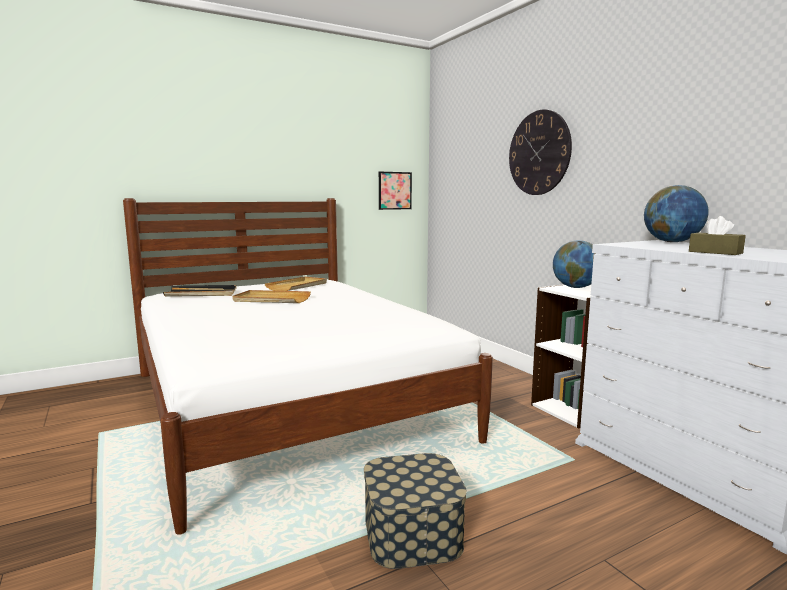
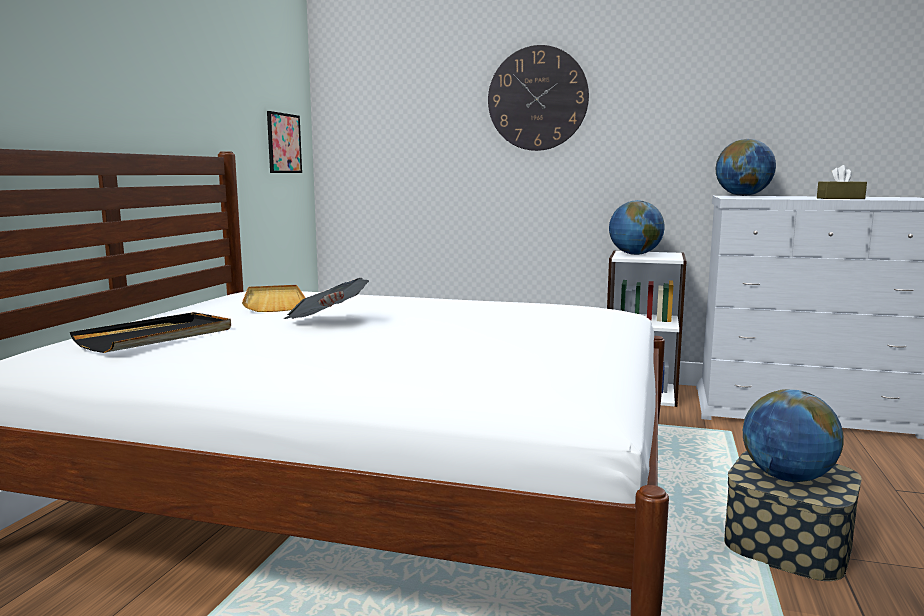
camera: 45 degrees left, 0 degrees up
(271, 300) = (327, 322): beige tray -> newspaper
(403, 477) = (787, 477): none -> globe

